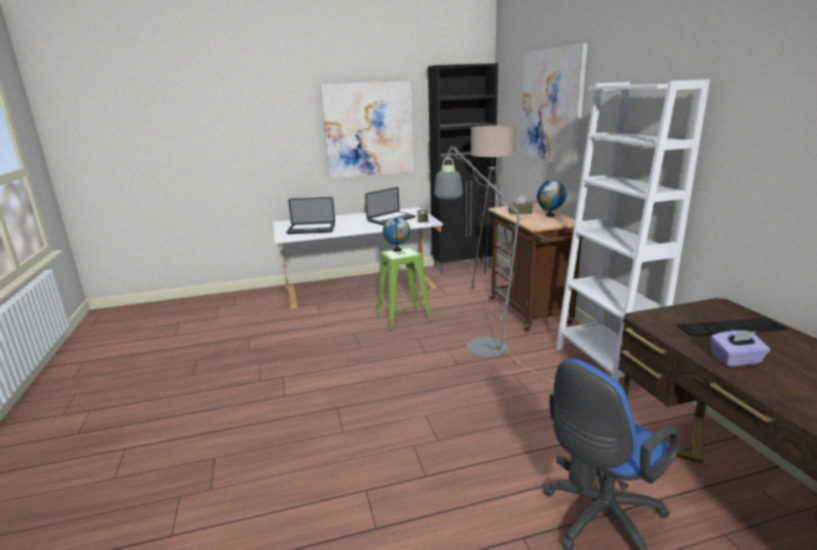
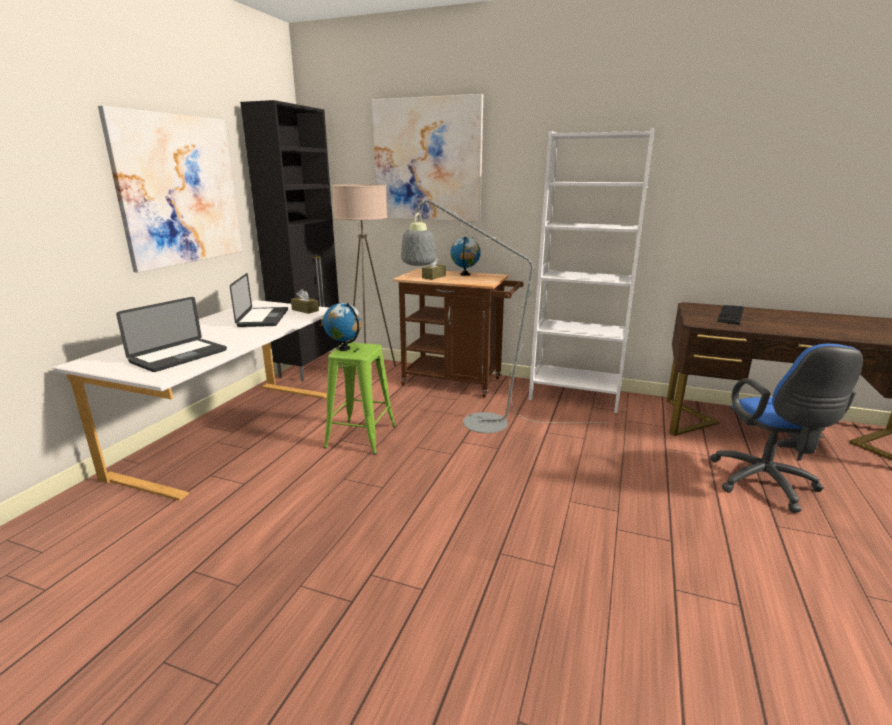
camera: 55 degrees left, 0 degrees up
(736, 360) = (783, 328): purple tissue box -> none

